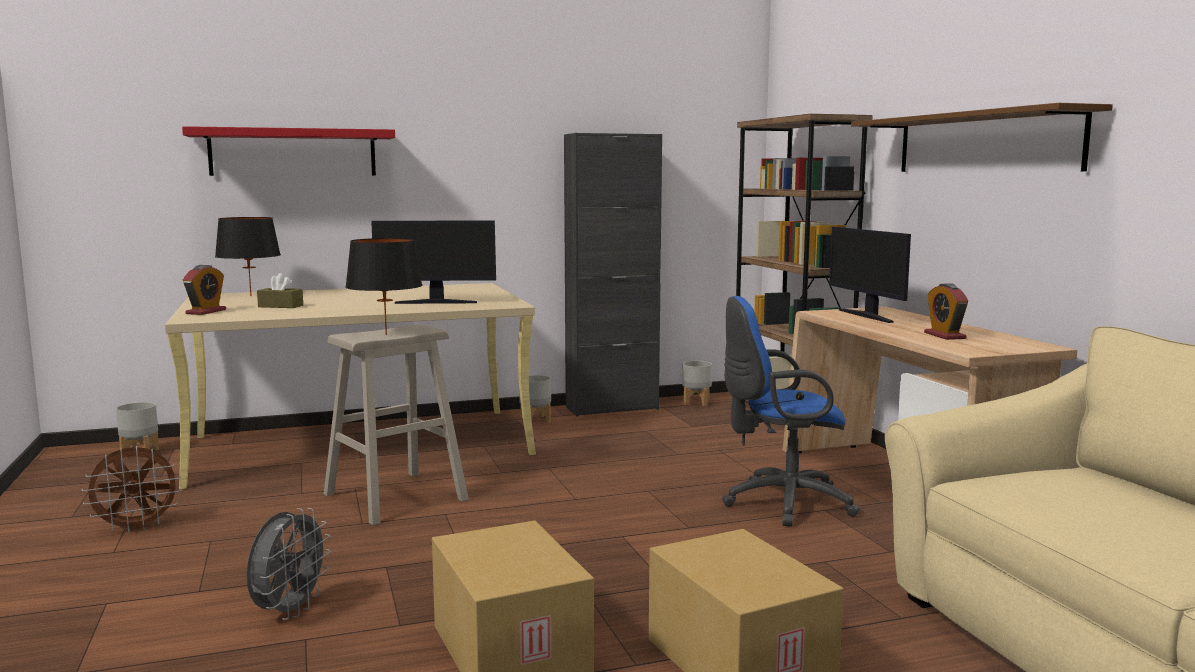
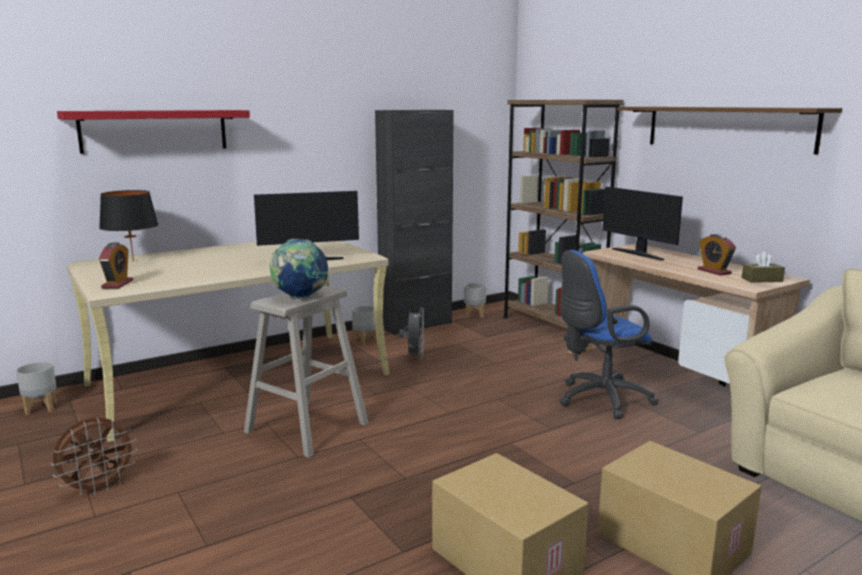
camera: 15 degrees left, 5 degrees up
(280, 306) = (178, 272): brown tissue box -> brown tissue box (762, 280)
(289, 611) = (302, 553): grey fan -> grey fan (414, 357)
(386, 334) = (300, 297): black table lamp -> globe

